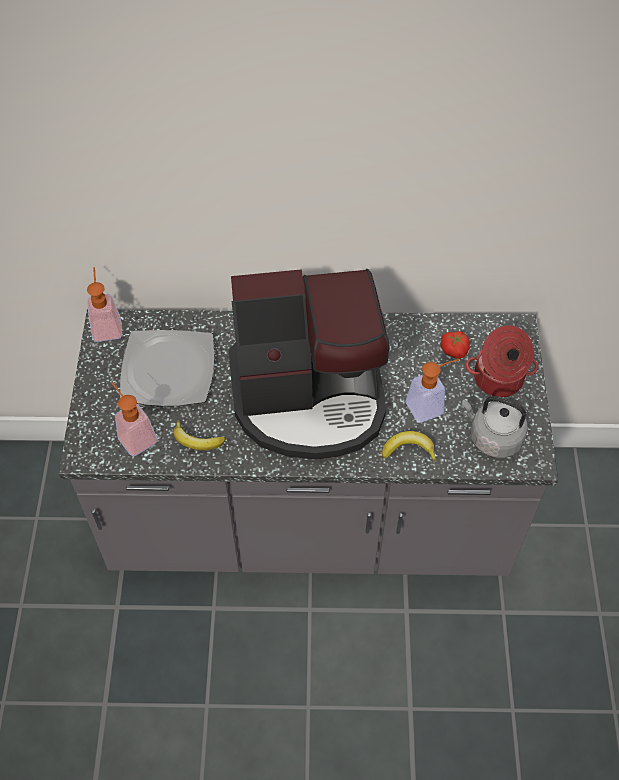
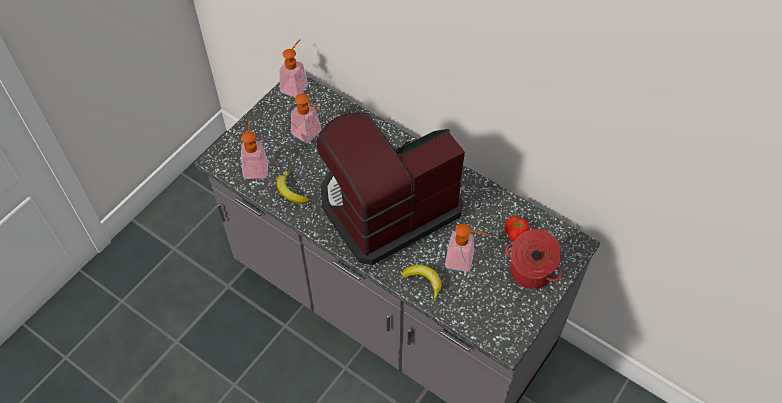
camera: 35 degrees right, 0 degrees up
(167, 369) = (310, 135): plate -> soap dispenser
(309, 397) = (386, 206): coffee machine -> coffee machine turned 120 degrees clockwise
(492, 437) = (490, 309): grey kettle -> none

